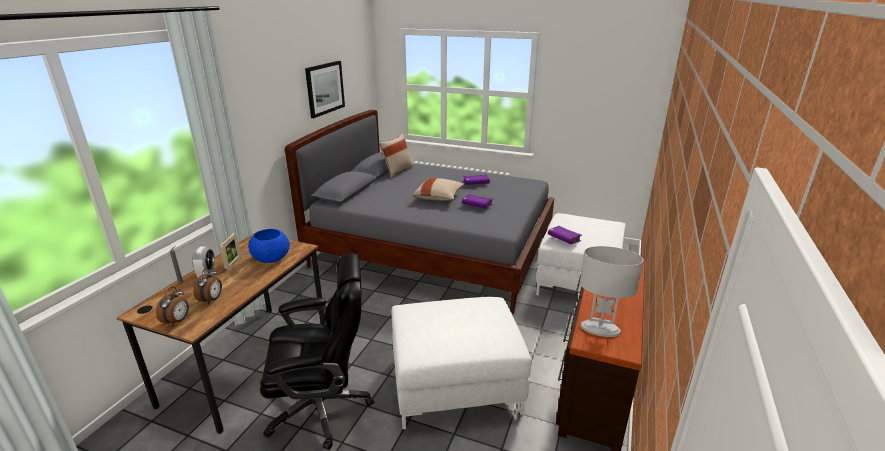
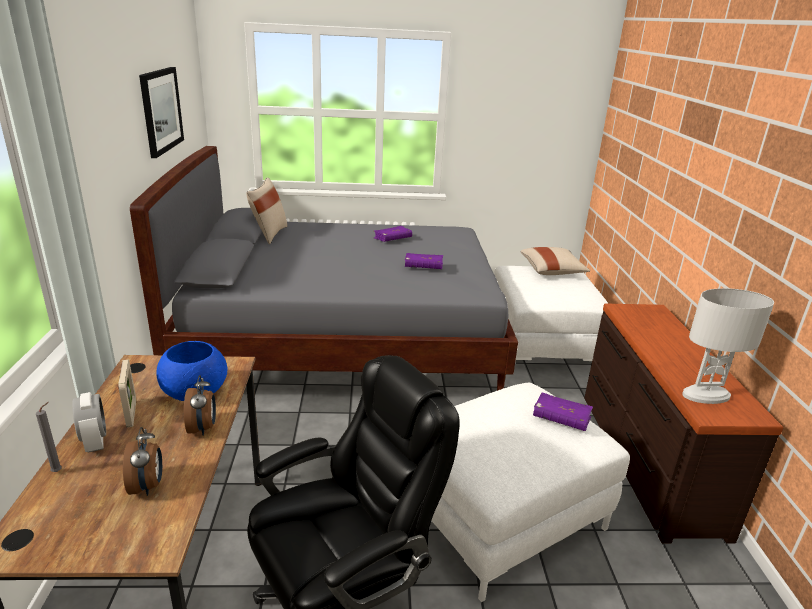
camera: 25 degrees left, 0 degrees up
(177, 321) = (112, 543): alarm clock -> alarm clock (203, 428)
(439, 197) = (362, 263): beige pillow -> beige pillow (552, 271)
(564, 239) = (539, 295): purple book -> purple book (561, 418)

